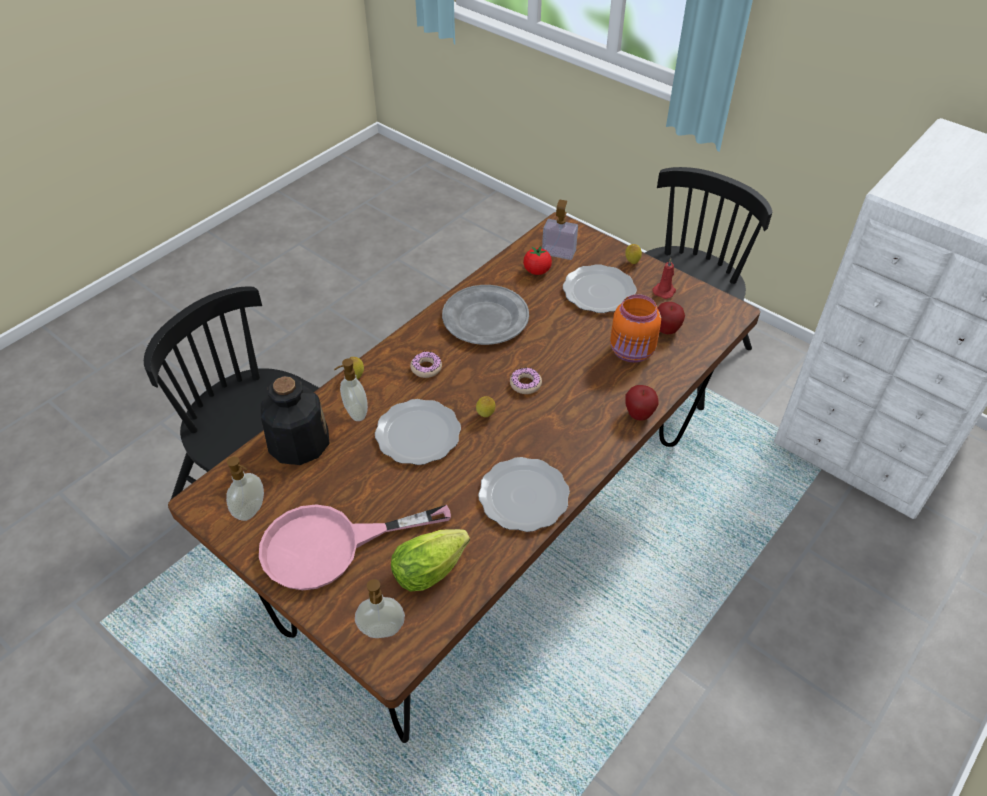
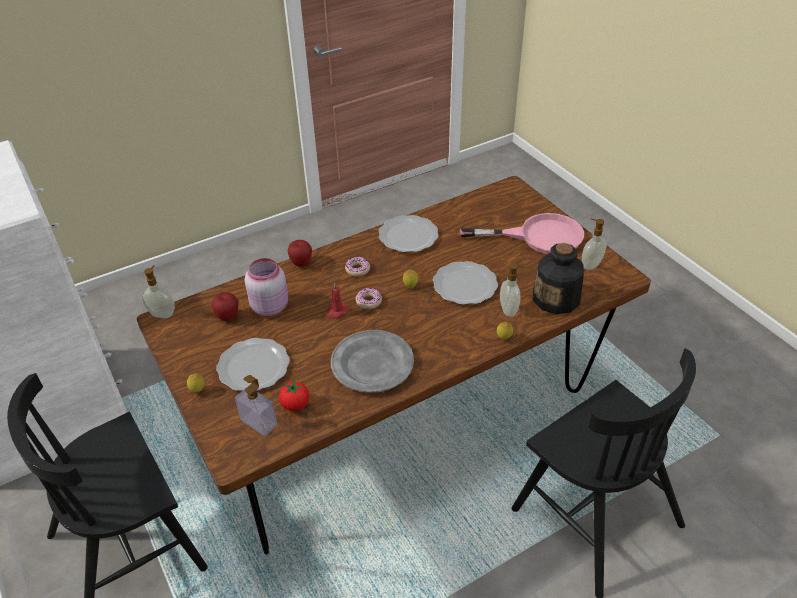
camera: 160 degrees left, 5 degrees down
(382, 631) = (514, 197): soap dispenser -> soap dispenser (162, 313)
(426, 368) = (442, 332): donut -> donut (357, 269)
(433, 568) = (478, 215): lettuce -> none
(632, 352) = (270, 306): orange jar -> pink jar
(664, 291) = (196, 352): red candle -> red candle (336, 312)

